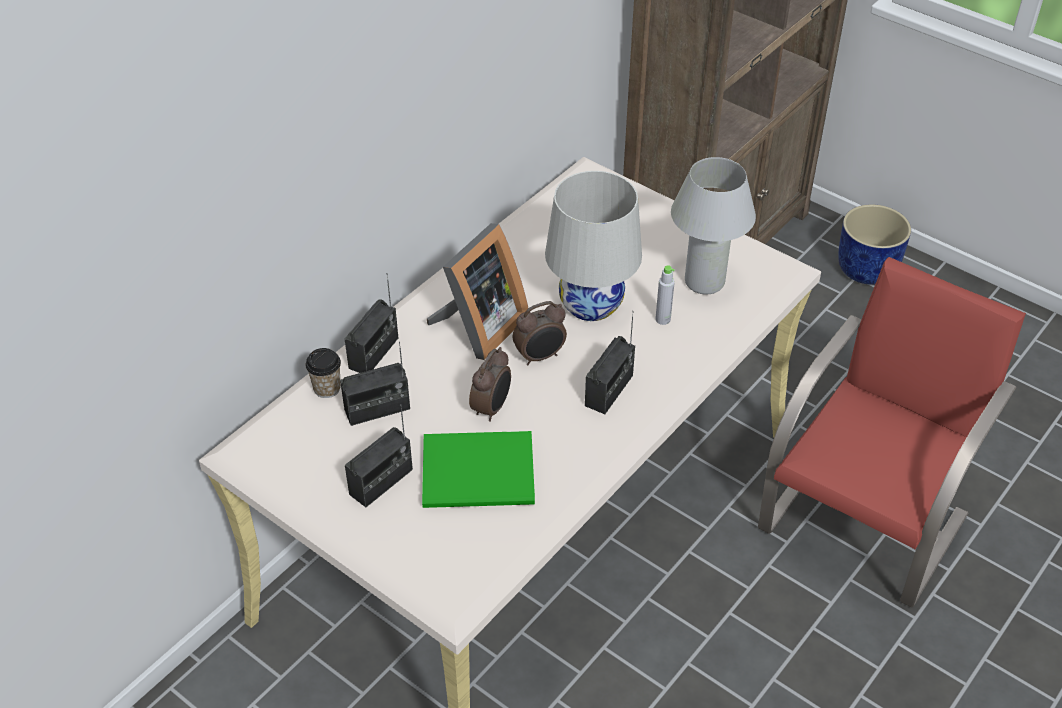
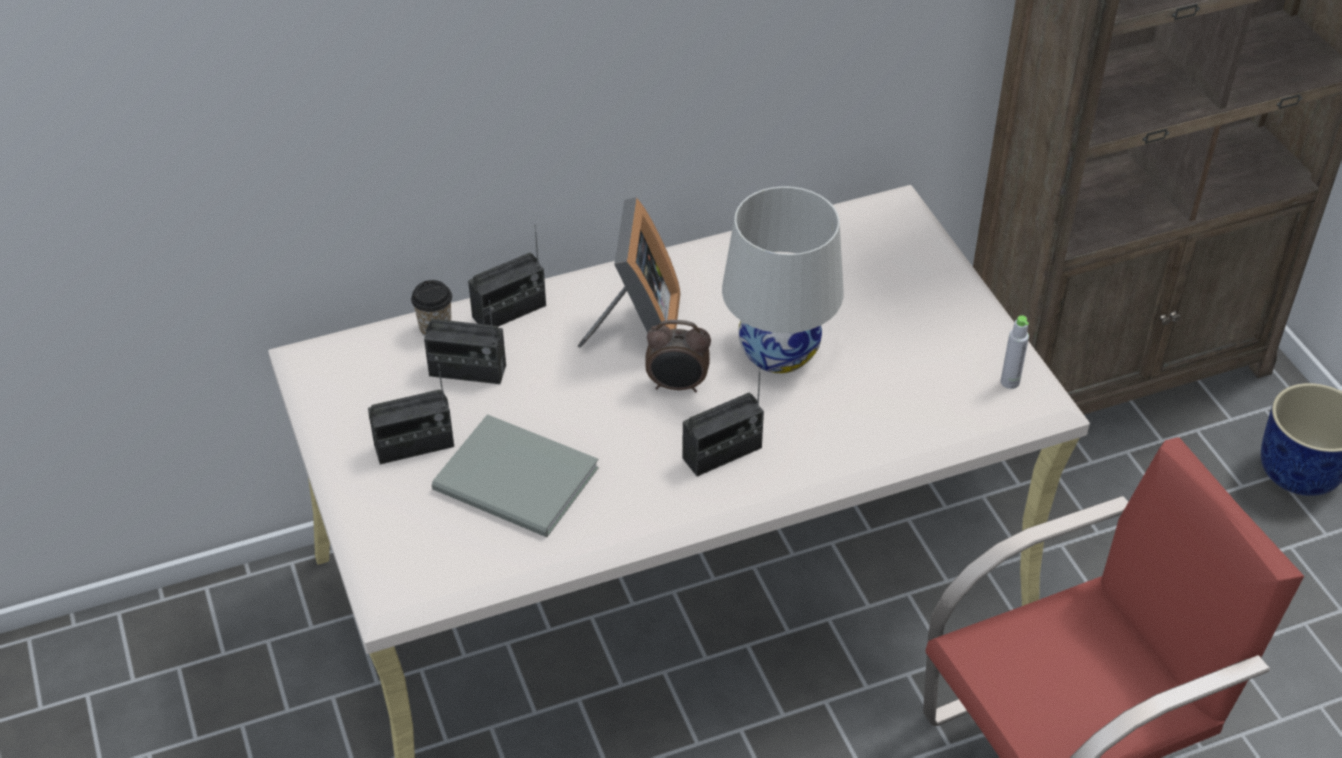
camera: 30 degrees right, 0 degrees up
(478, 328) = (636, 329): picture frame -> picture frame turned 60 degrees counterclockwise
(482, 475) = (518, 483): green book -> grey book
(492, 408) = (583, 418): alarm clock -> none
(663, 319) = (846, 401): grey bottle -> grey bottle (1010, 382)
(704, 282) = (930, 378): white table lamp -> none

